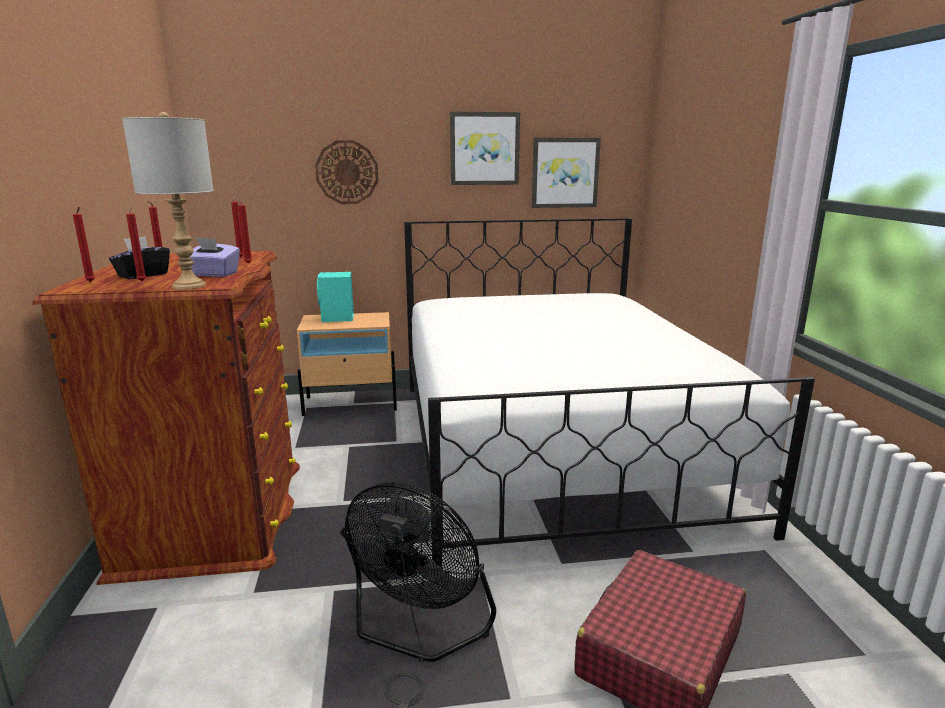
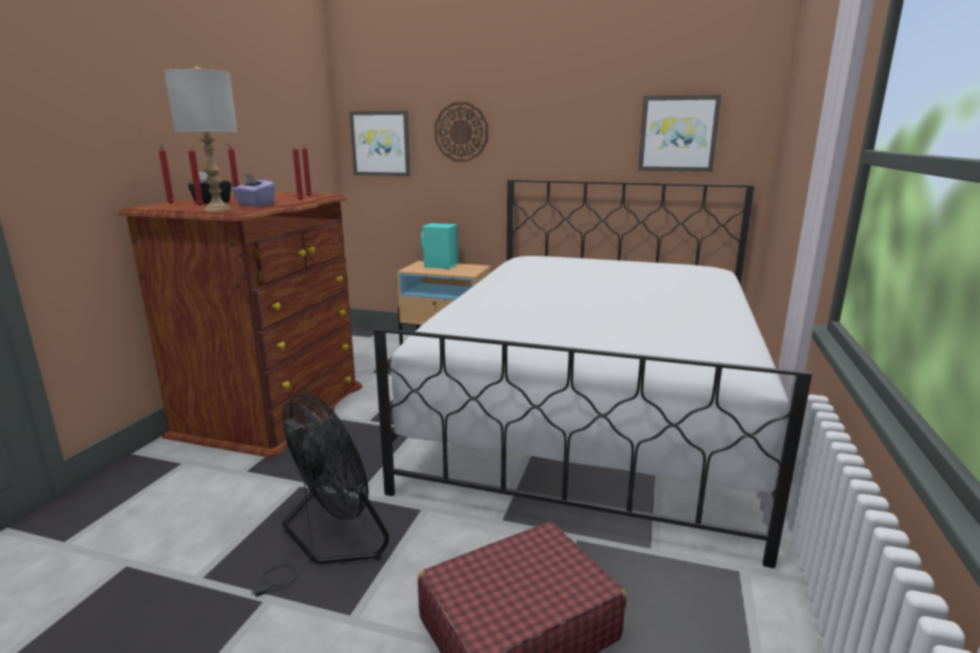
camera: 25 degrees right, 0 degrees up
(484, 148) = (591, 108): picture -> picture (381, 143)

